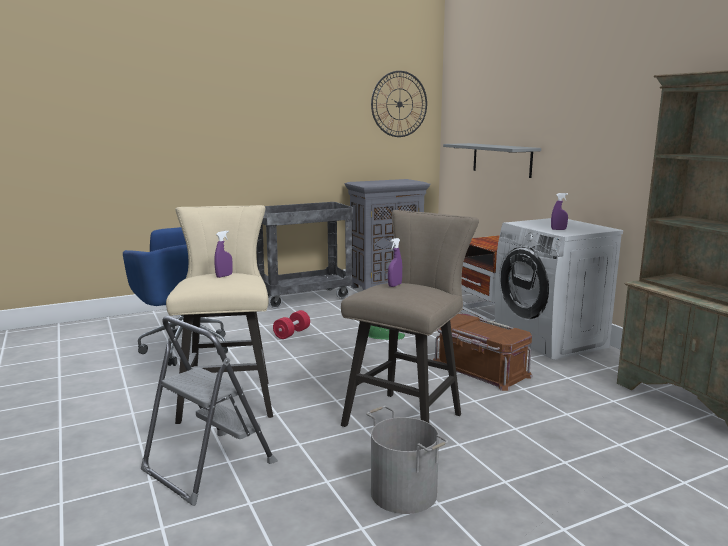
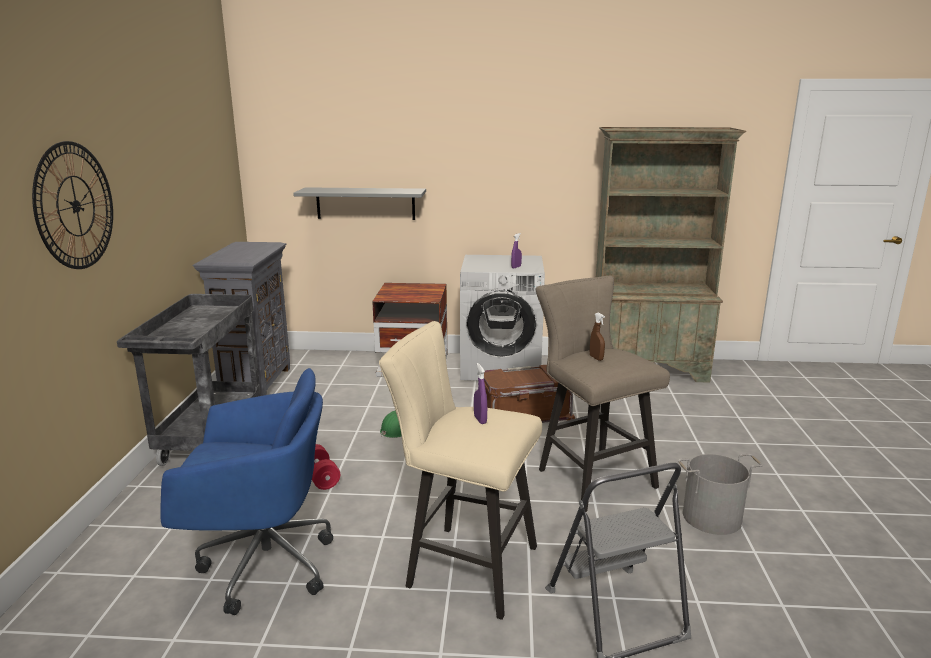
camera: 60 degrees left, 5 degrees up
(394, 285) = (596, 358): purple spray bottle -> brown spray bottle
(399, 104) = (212, 145): wall clock -> wall clock (75, 206)

